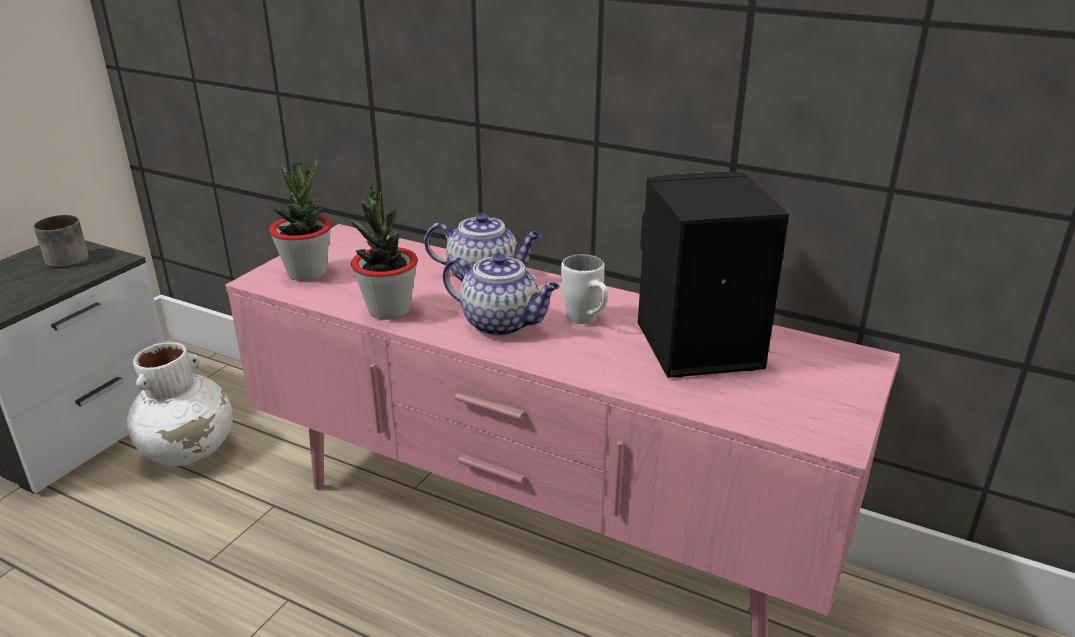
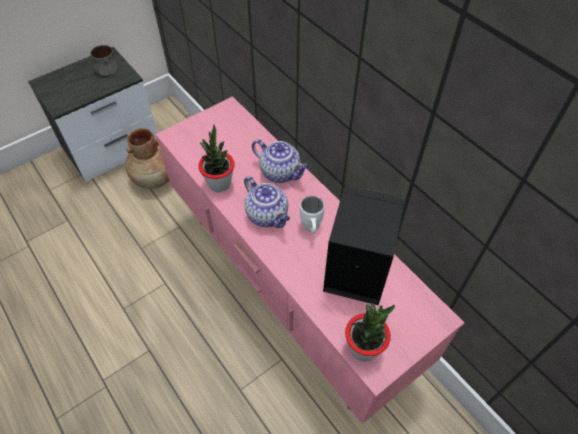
camera: 25 degrees right, 25 degrees up
(190, 451) = (155, 178): white vase -> brown vase
(307, 273) = (196, 137): potted plant -> potted plant (363, 348)

